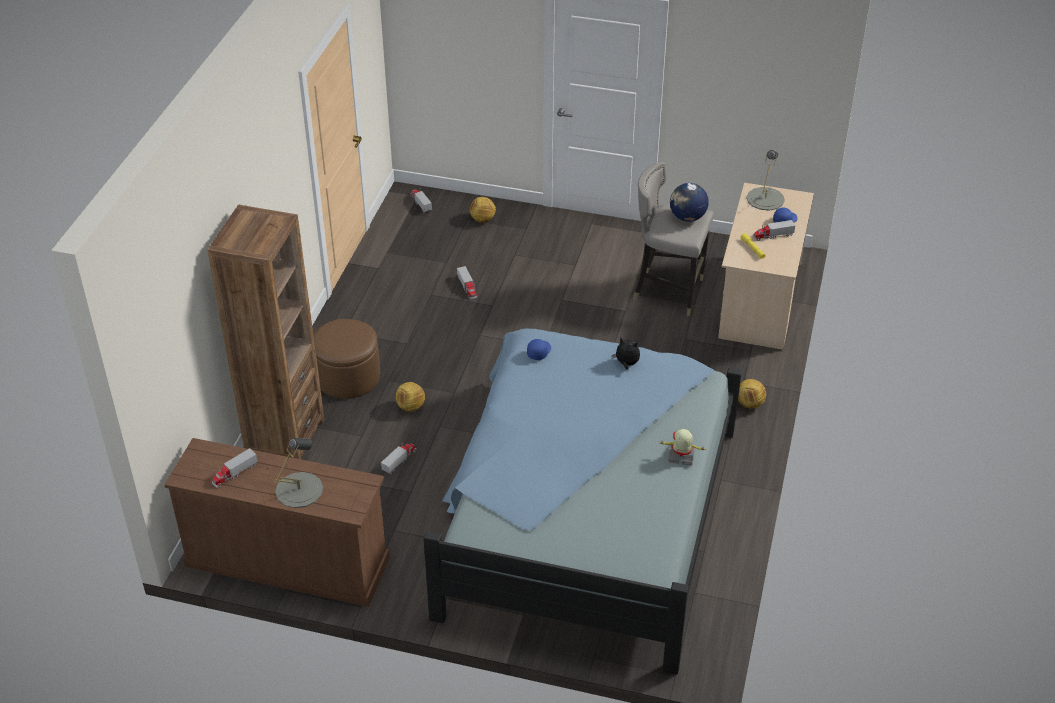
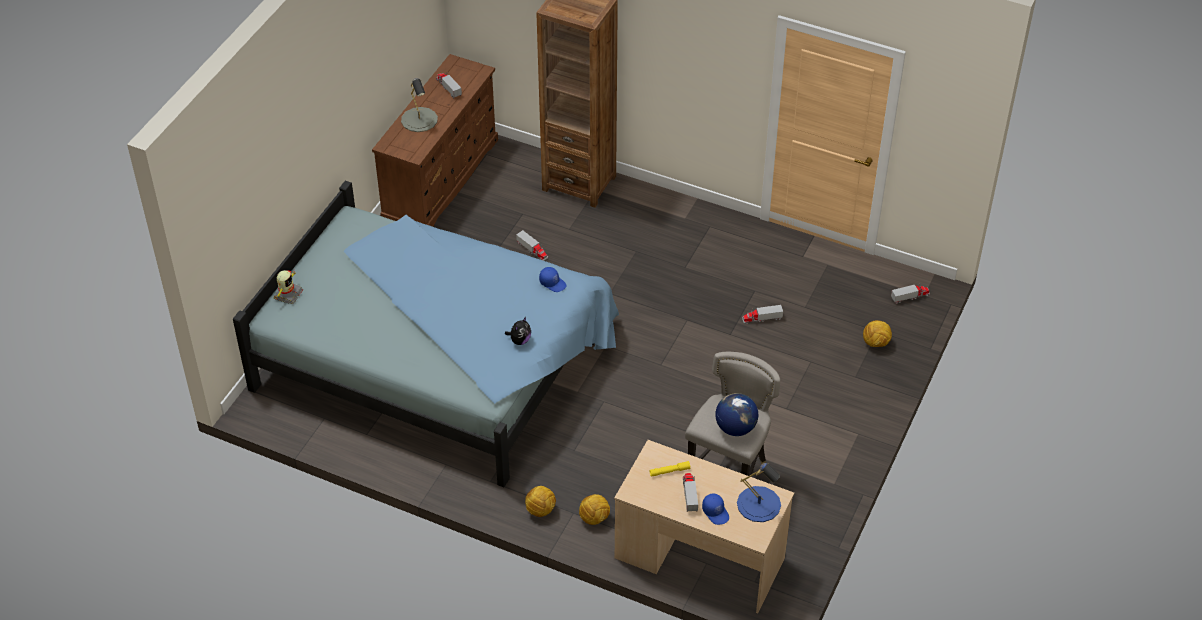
camera: 100 degrees right, 5 degrees up
(348, 377) = (647, 225): brown ottoman -> none
(410, 407) = (598, 263): football -> football (594, 518)
(681, 456) = (394, 359): toy robot -> toy robot (287, 294)
(765, 199) = (759, 504): grey table lamp -> blue table lamp

